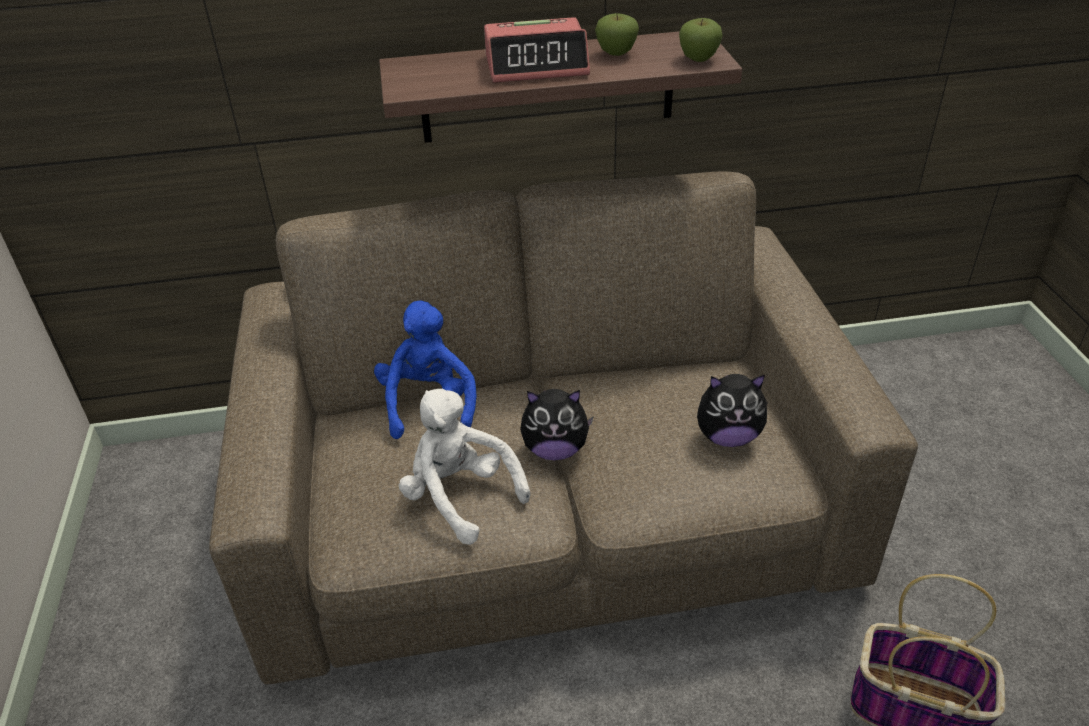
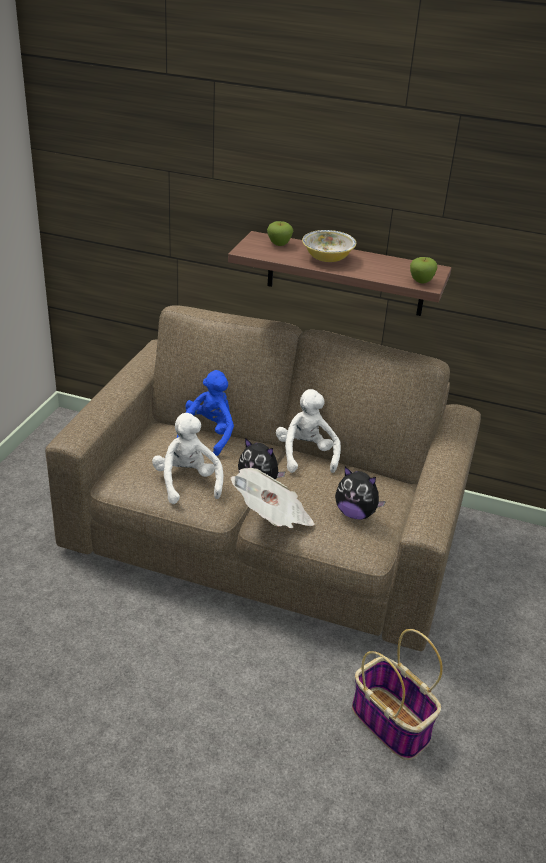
camera: 25 degrees right, 5 degrees down
(537, 65) = (327, 258): alarm clock -> bowl
(584, 377) = (306, 455): none -> white plush toy
(616, 53) = (378, 265): apple -> apple (279, 244)
(630, 495) = (272, 517): none -> newspaper

